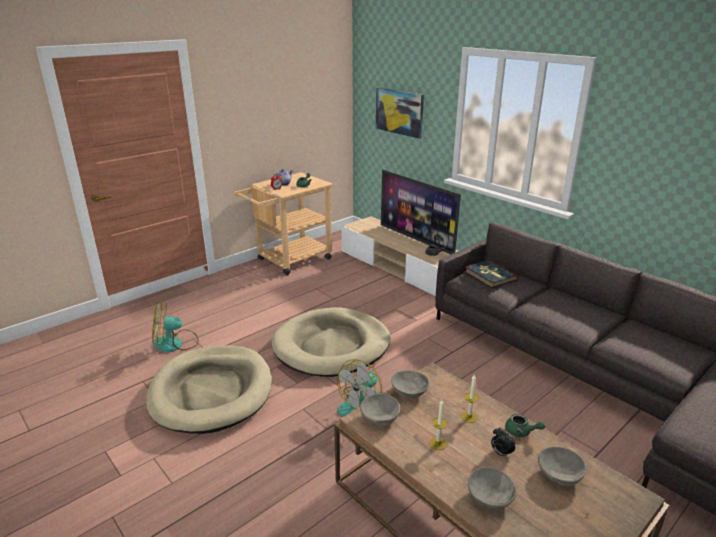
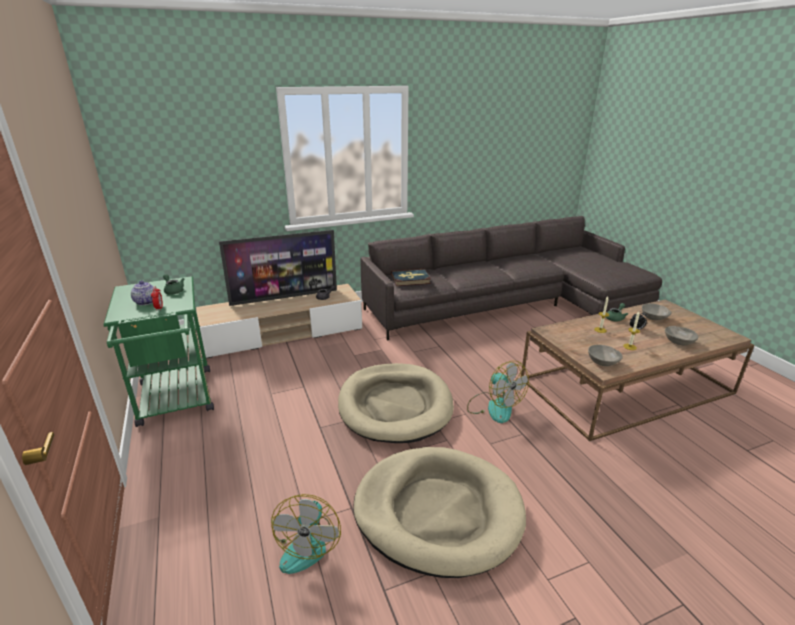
camera: 70 degrees left, 0 degrees up
(289, 261) = (176, 401): beige cart -> green cart
(399, 112) = (197, 173): picture -> none
(409, 392) = (570, 344): grey bowl -> none

